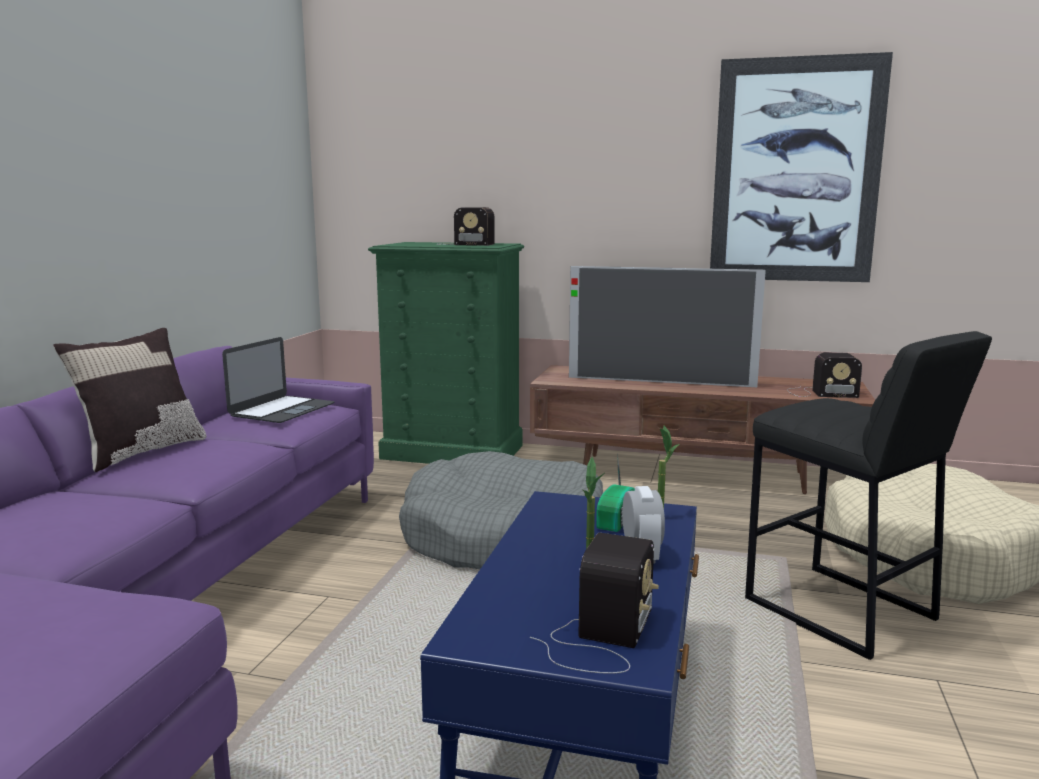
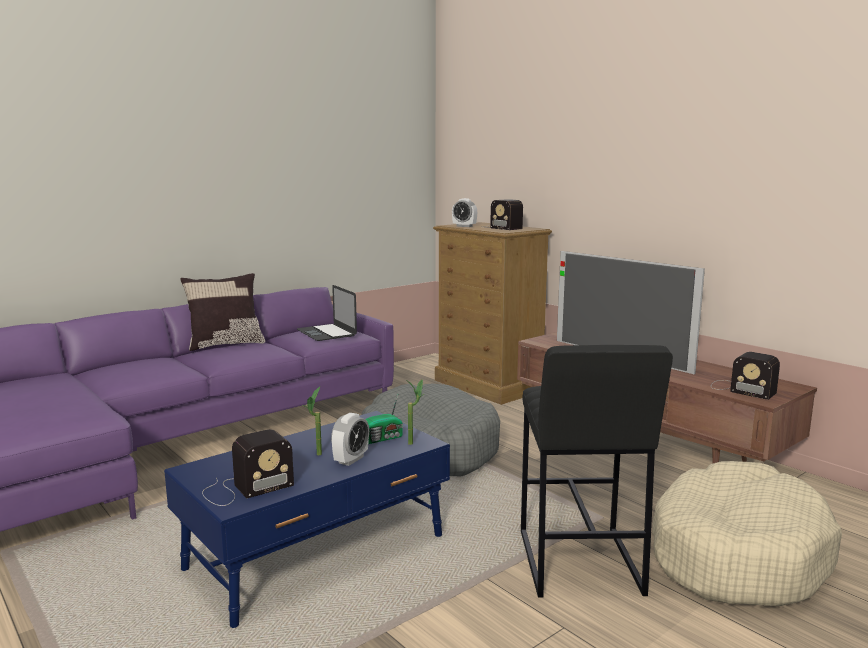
camera: 35 degrees right, 0 degrees up
(282, 409) = (326, 332): laptop -> laptop turned 90 degrees clockwise
(414, 245) = (464, 226): none -> alarm clock
(454, 452) = (489, 385): green dresser -> brown dresser
(795, 171) = (764, 178): picture -> none

